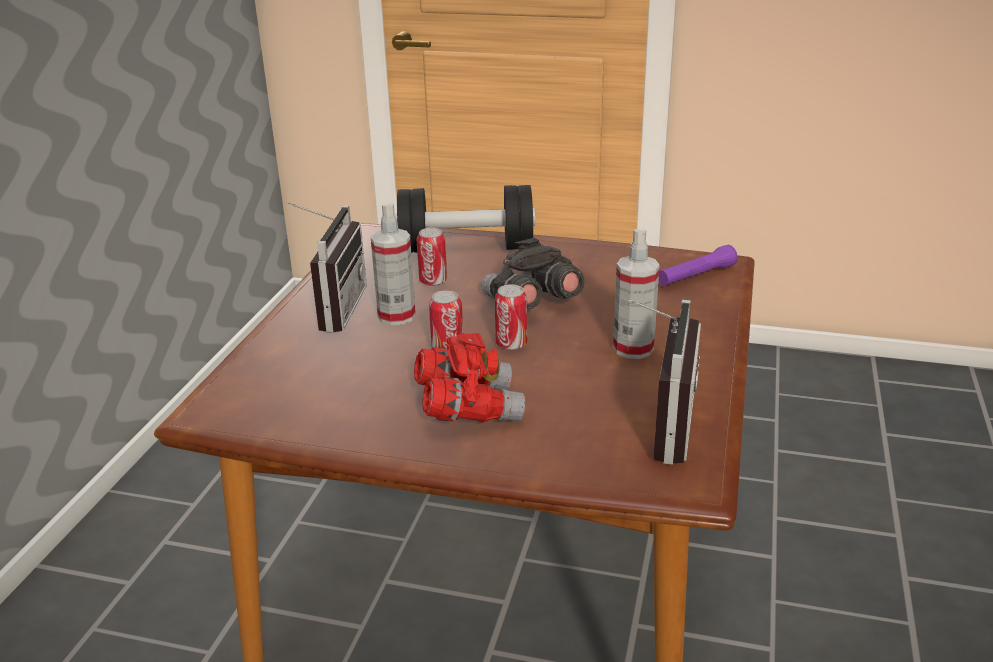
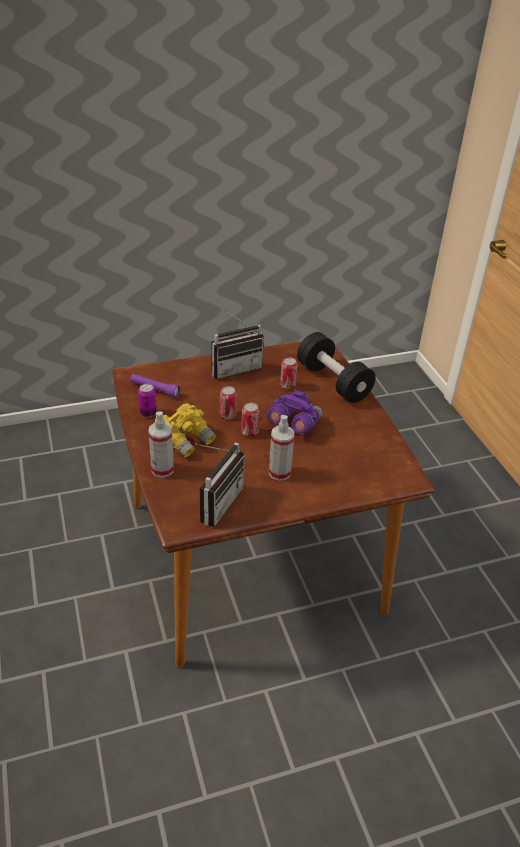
camera: 55 degrees right, 10 degrees up
(348, 426) = (148, 413): none -> can
(396, 316) = (245, 388): spray bottle -> spray bottle (162, 469)
(468, 408) = (185, 439): red binoculars -> yellow binoculars
(530, 304) = (293, 424): grey binoculars -> purple binoculars
(658, 426) = (215, 502): radio -> radio turned 45 degrees counterclockwise
(695, 276) = (382, 472): purple flashlight -> purple flashlight (155, 390)

